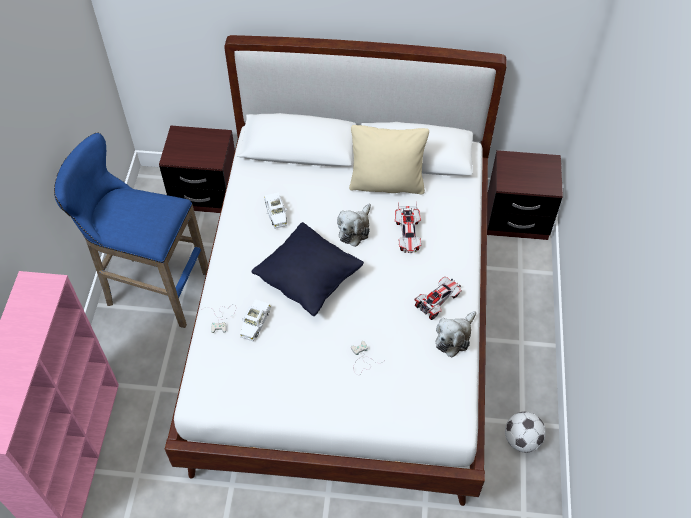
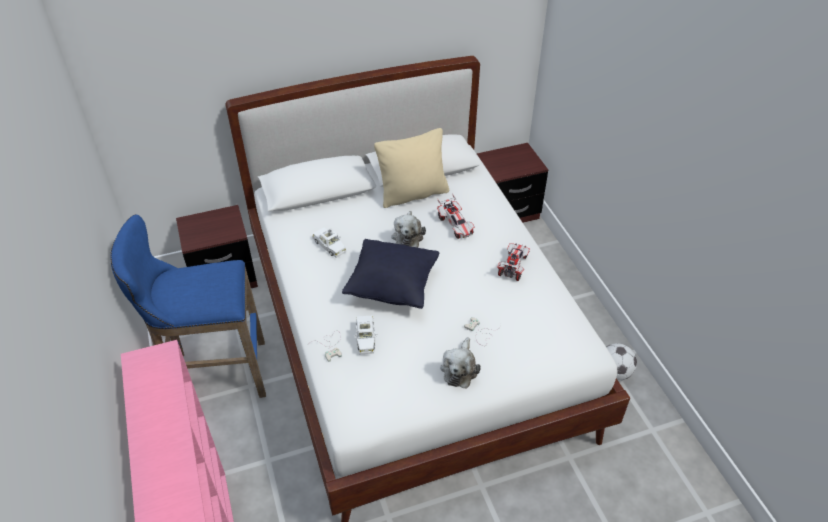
camera: 25 degrees left, 10 degrees down
(454, 337) = (545, 288): plush toy -> plush toy (459, 369)

